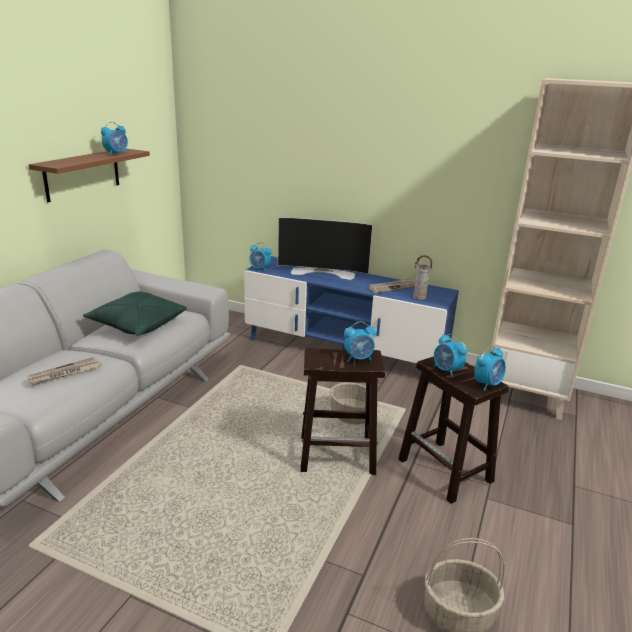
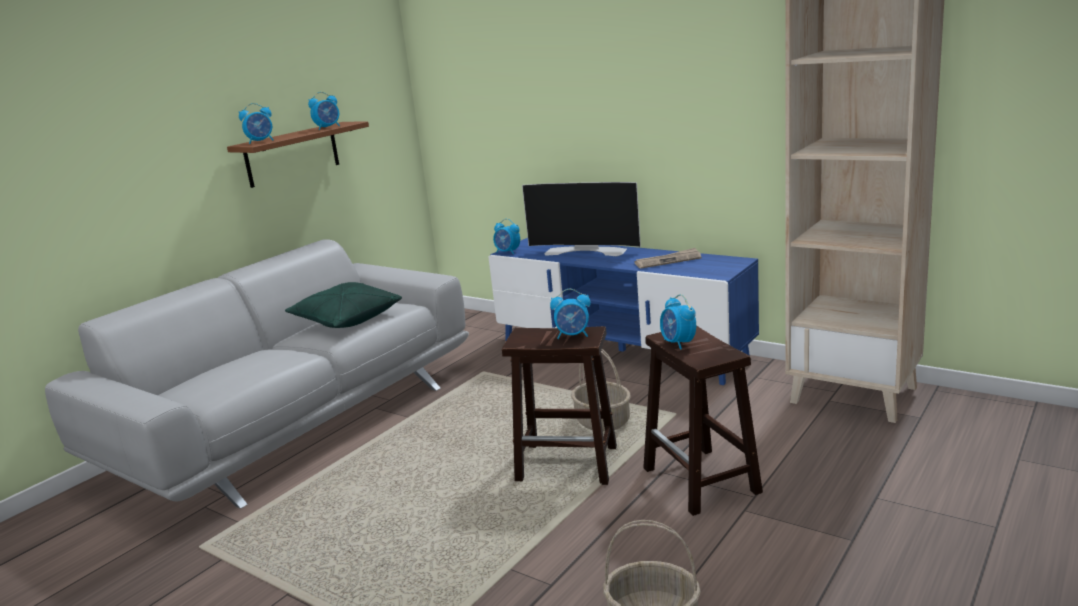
camera: 15 degrees right, 5 degrees down
(64, 373) = (250, 368): newspaper -> none
(419, 297) = (697, 269): vase -> none
(487, 384) = (722, 355): alarm clock -> alarm clock (261, 141)

